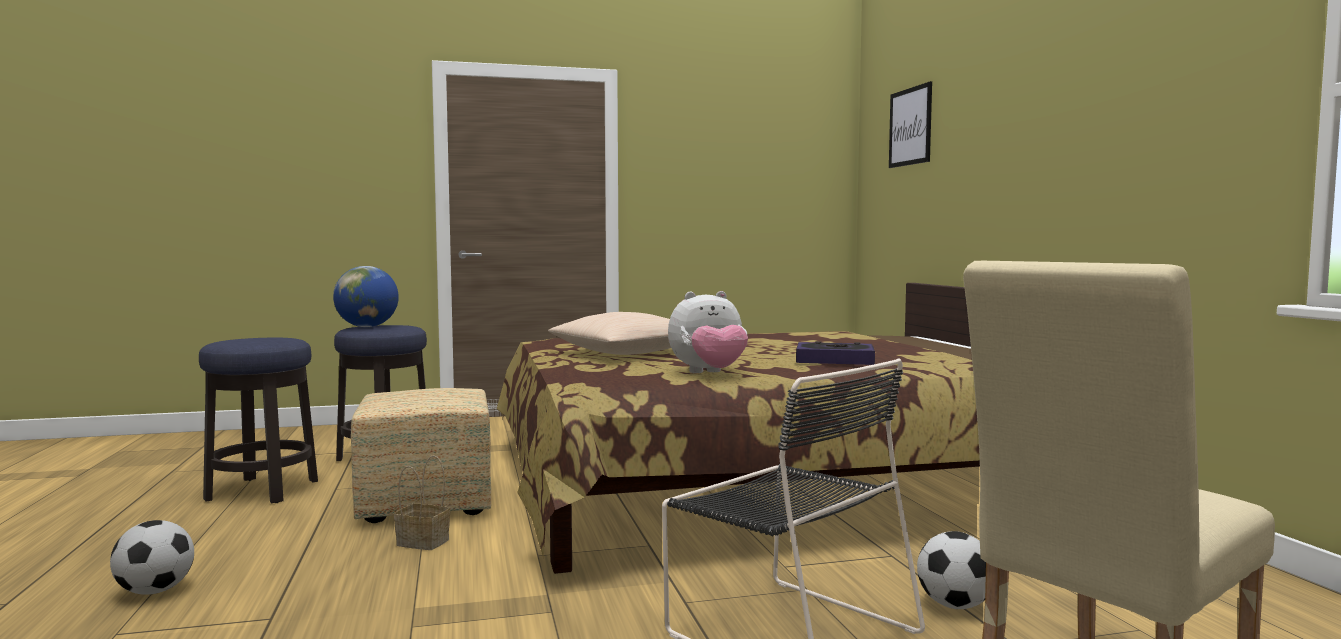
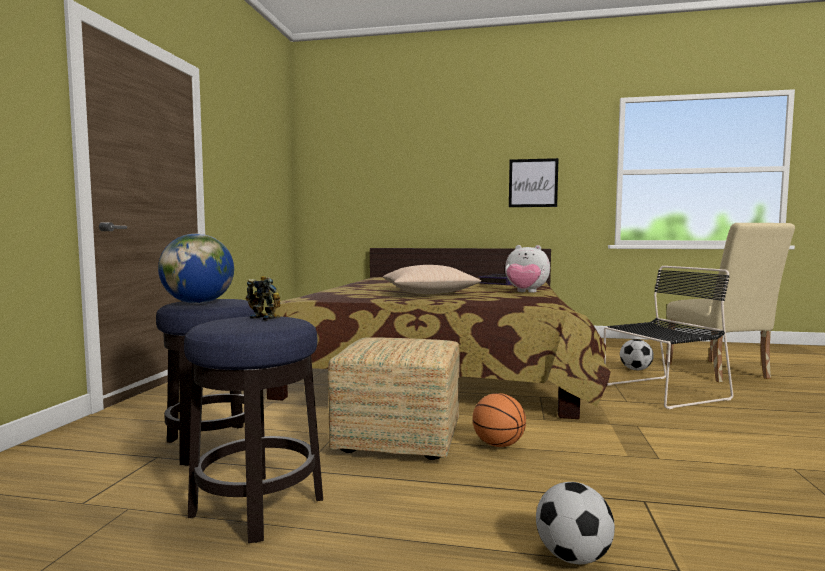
camera: 65 degrees left, 0 degrees up
(276, 339) = (266, 318): none -> toy robot
(425, 542) = (498, 445): basket -> basketball
(709, 373) = (525, 292): plush toy -> plush toy turned 105 degrees clockwise
(910, 126) = (358, 156): picture -> picture (533, 183)

